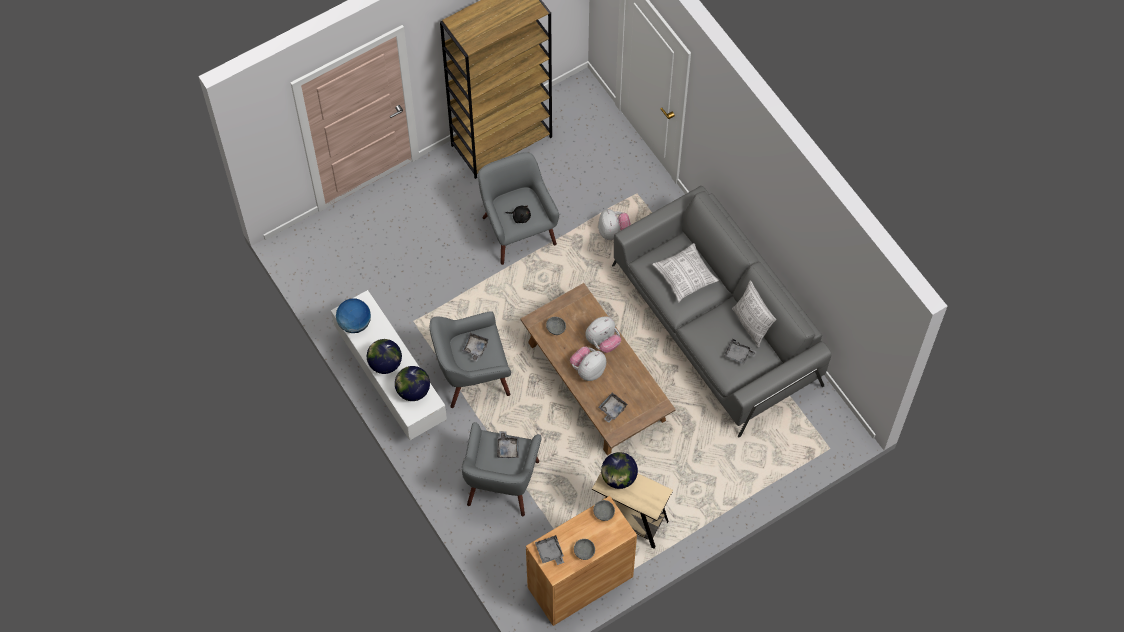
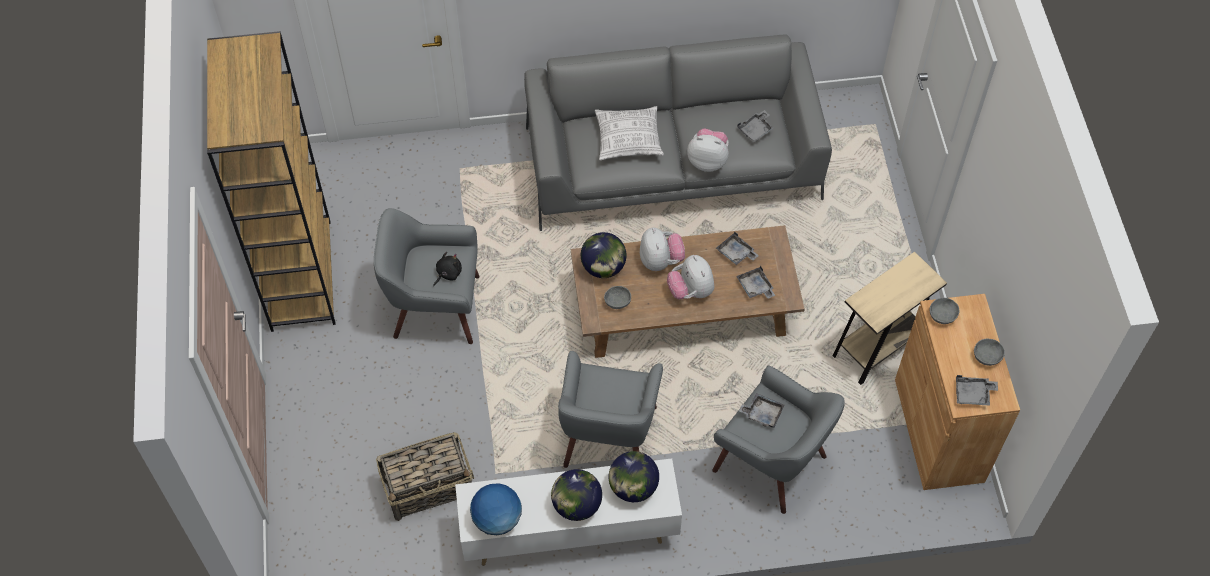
camera: 65 degrees left, 5 degrees down
(385, 288) = (429, 487): none -> basket
(475, 348) = (605, 395): grey tray -> grey tray (736, 253)
(613, 232) = (496, 211): plush toy -> plush toy (708, 160)
(619, 477) = (874, 298): globe -> globe (603, 267)
(751, 325) = (723, 105): pillow -> none

